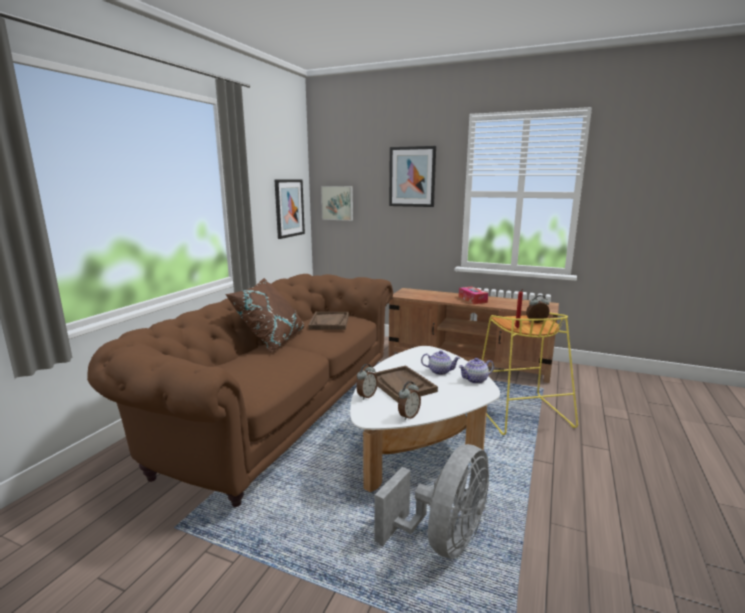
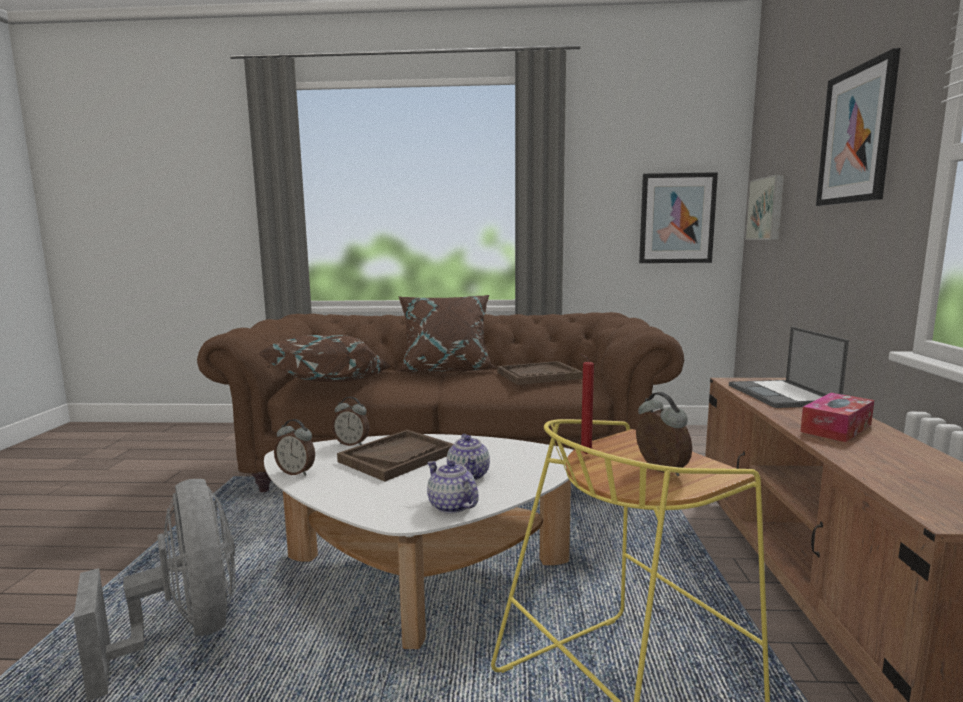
camera: 70 degrees right, 5 degrees down
(265, 378) = (332, 384): none -> brown pillow
(428, 294) = (783, 395): none -> laptop
(443, 540) = (185, 632): grey fan -> grey fan turned 135 degrees counterclockwise

